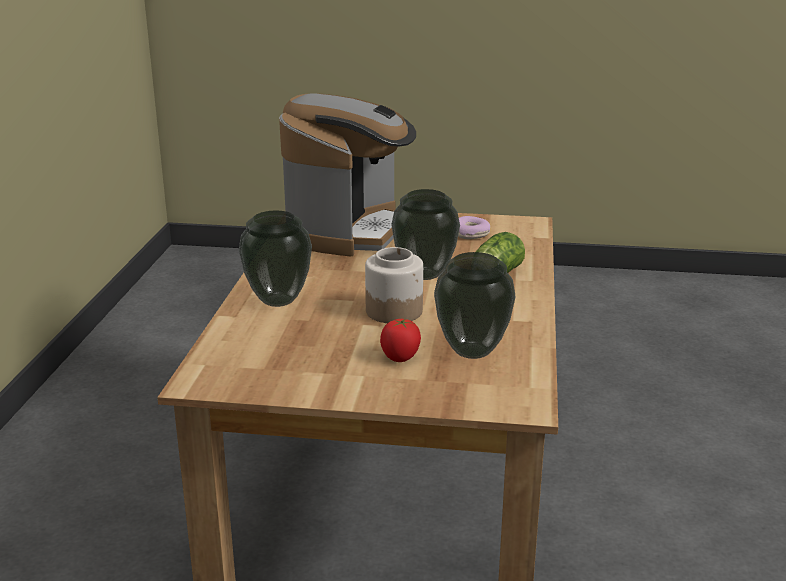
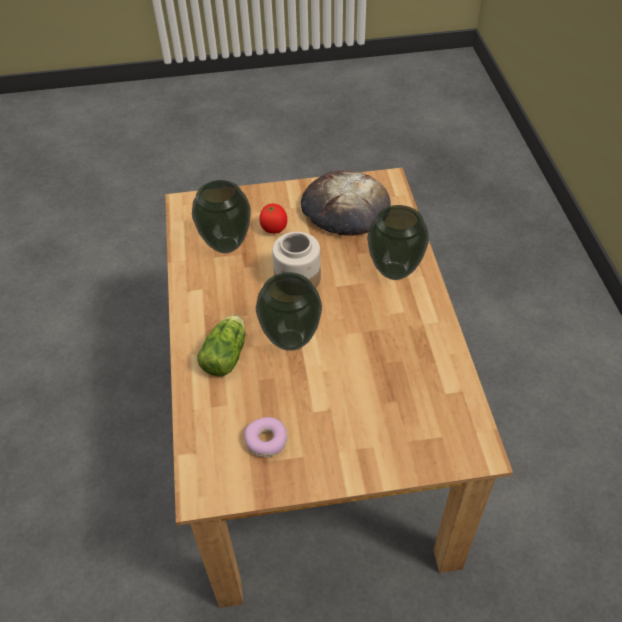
camera: 165 degrees right, 25 degrees up
(287, 363) = (345, 207): none -> bread
(348, 231) = (402, 411): coffee machine -> none

